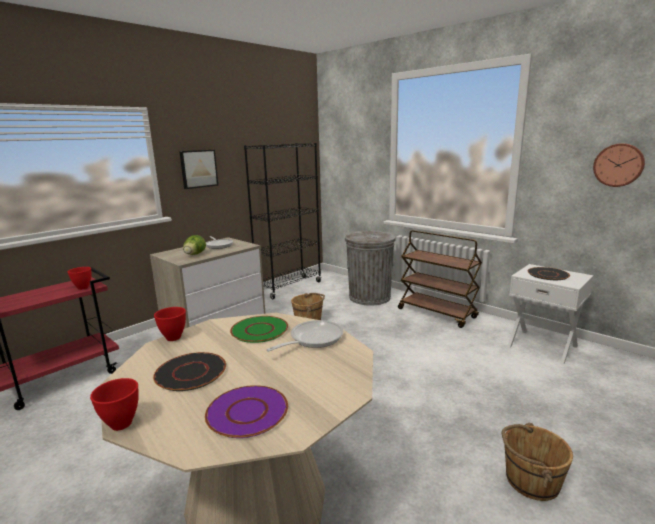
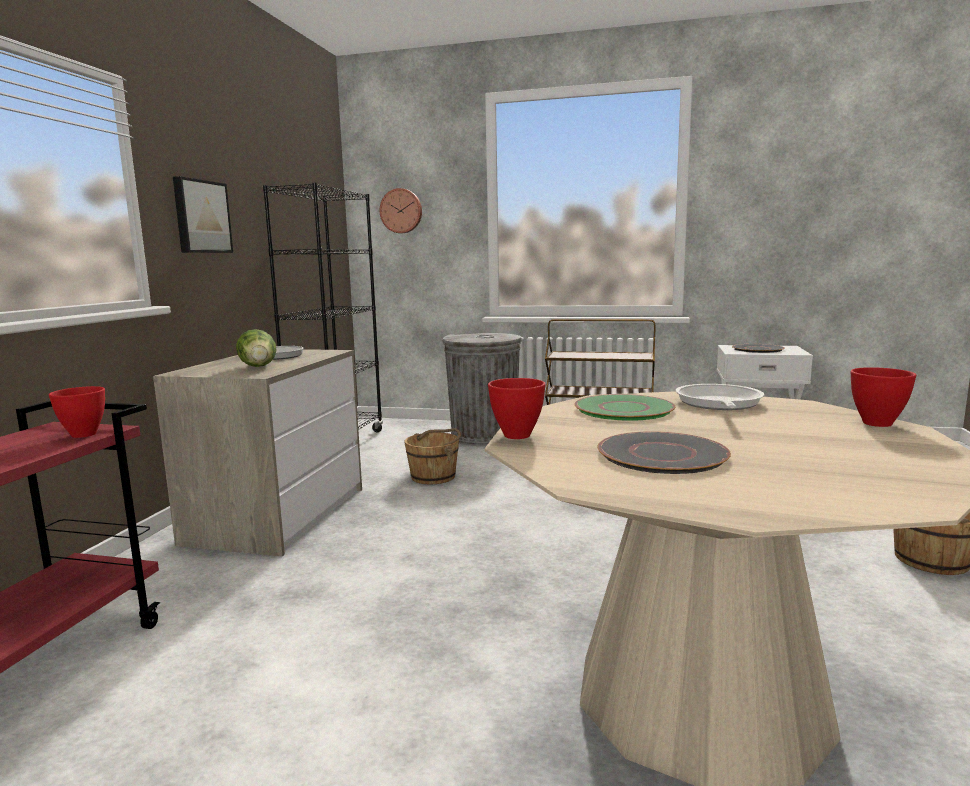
camera: 30 degrees left, 5 degrees down
(121, 424) = (740, 514): red bowl -> red bowl (879, 423)
(246, 412) = (853, 464): purple plate -> none
(618, 165) = (805, 211): wall clock -> wall clock (401, 211)

